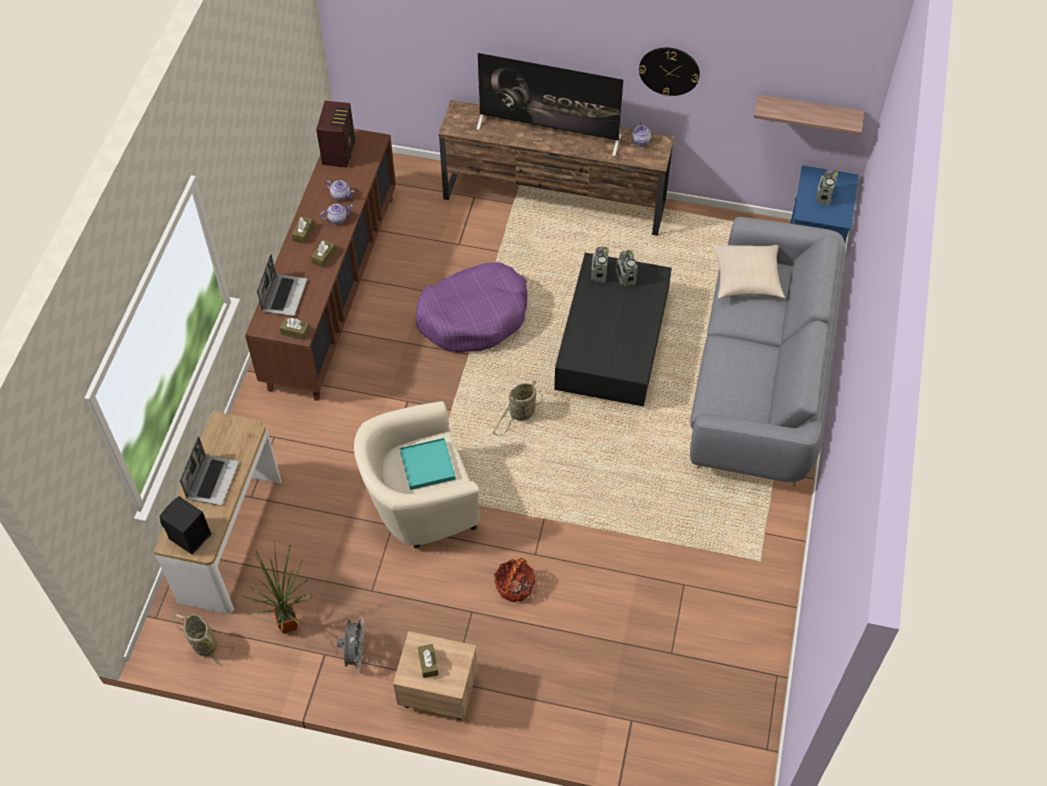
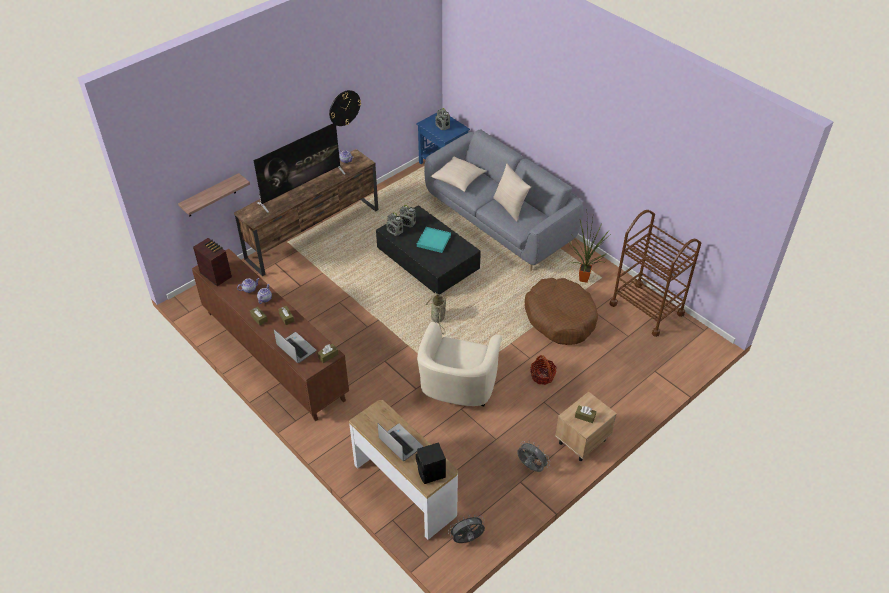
camera: 55 degrees left, 10 degrees down
(203, 644) = (467, 540): basket -> grey fan
(292, 625) = (489, 488): potted plant -> potted plant (584, 278)
(427, 465) = (458, 355): turquoise tray -> turquoise tray (433, 241)
(474, 316) = (355, 304): purple dog bed -> none
(637, 551) = (560, 318): none -> brown dog bed
(745, 368) = (510, 207): none -> beige pillow
(745, 651) = (646, 309): none -> brown cart
(808, 114) = (412, 89): shelf -> shelf (210, 196)

